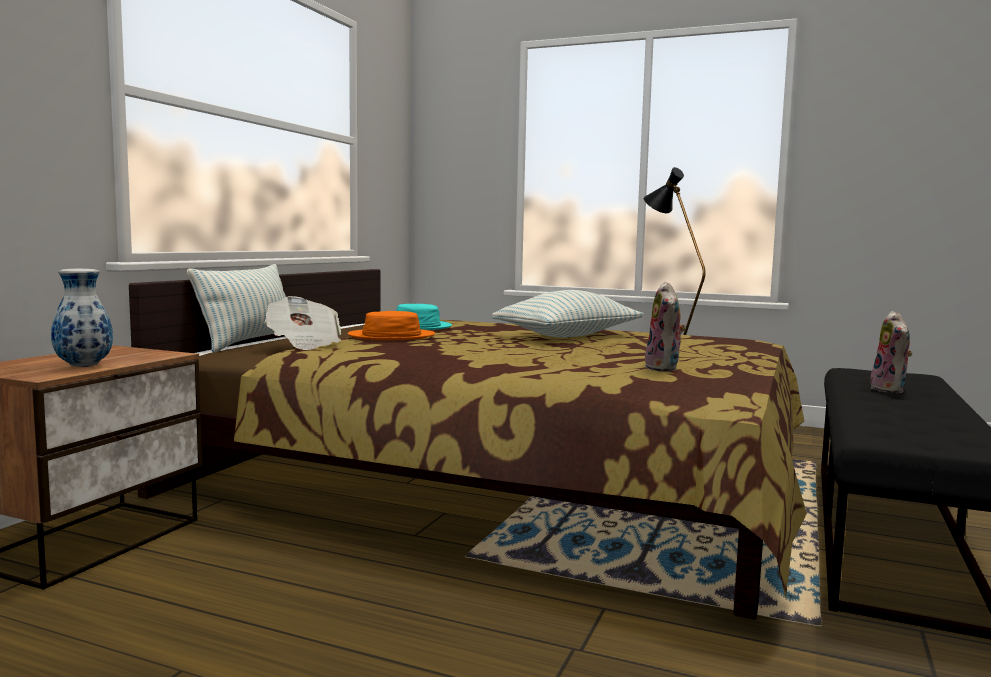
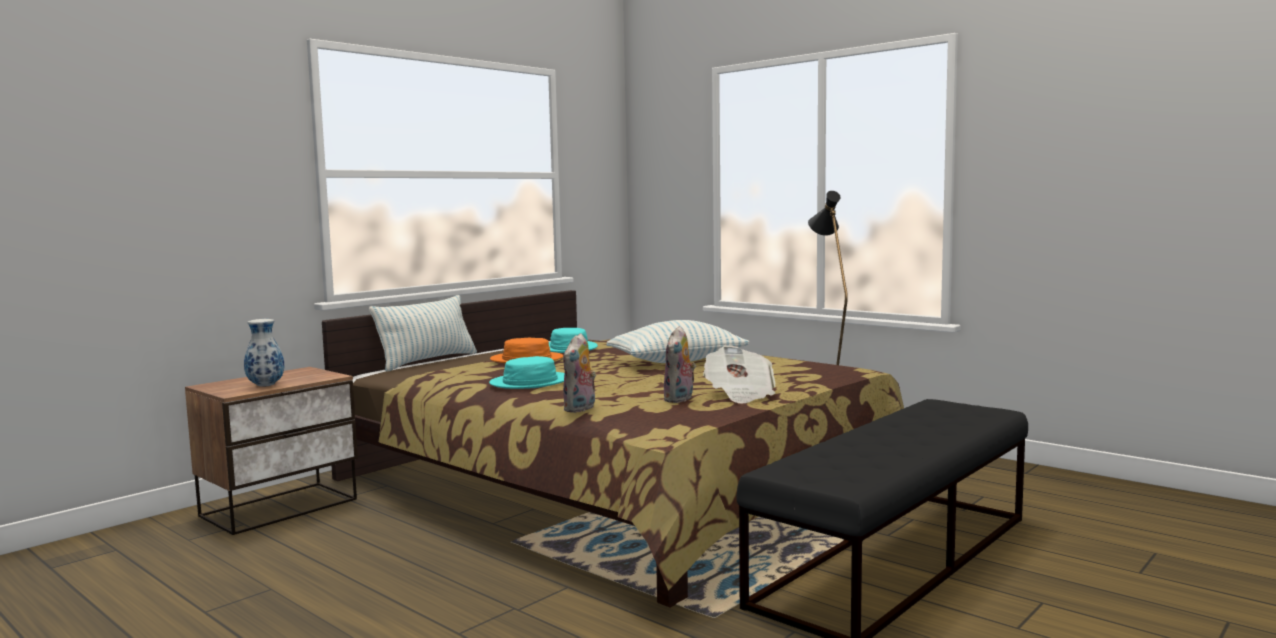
camera: 20 degrees right, 0 degrees up
(304, 344) = (447, 366): newspaper -> newspaper (739, 395)
(449, 356) = (530, 382): none -> turquoise hat
(890, 390) = (919, 425): plush toy -> plush toy (580, 409)

